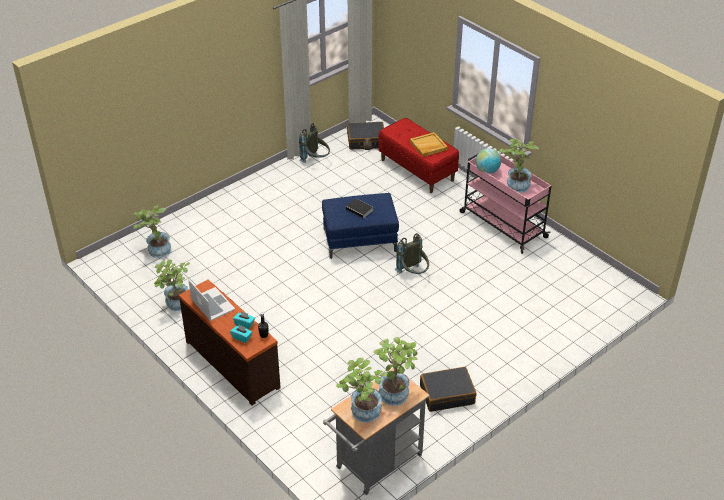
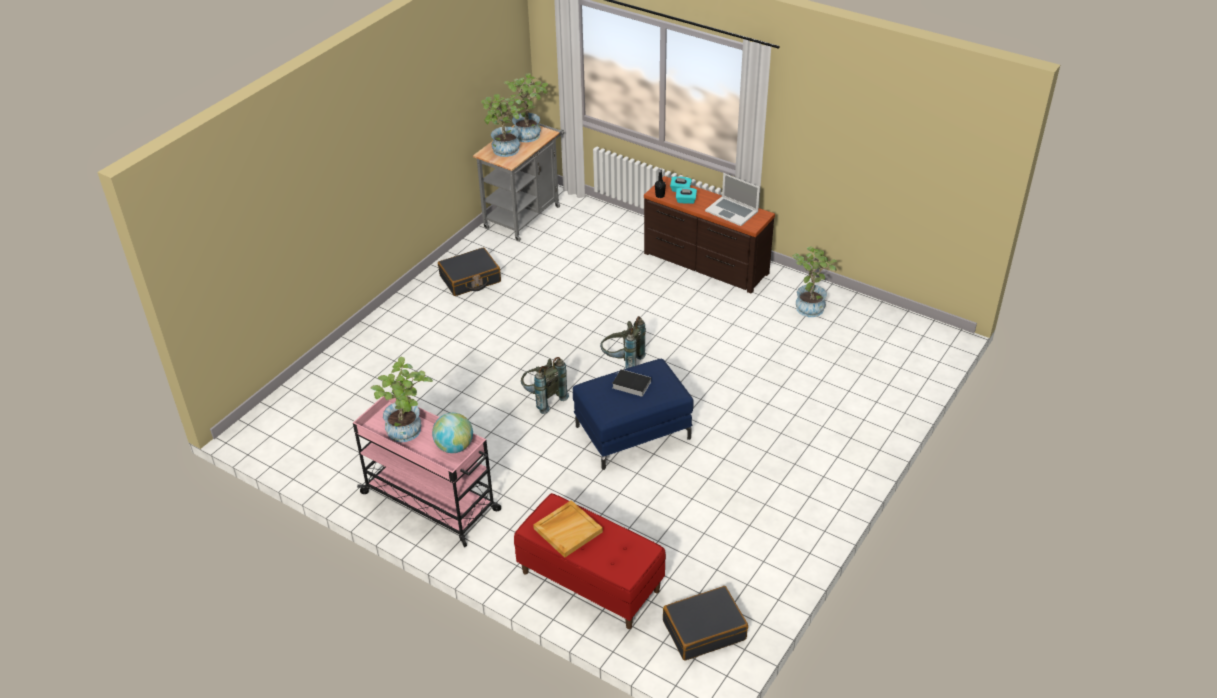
camera: 165 degrees right, 0 degrees up
(156, 250) = (889, 362): potted plant -> none
(316, 160) = (768, 562): grey backpack -> grey backpack (622, 363)

